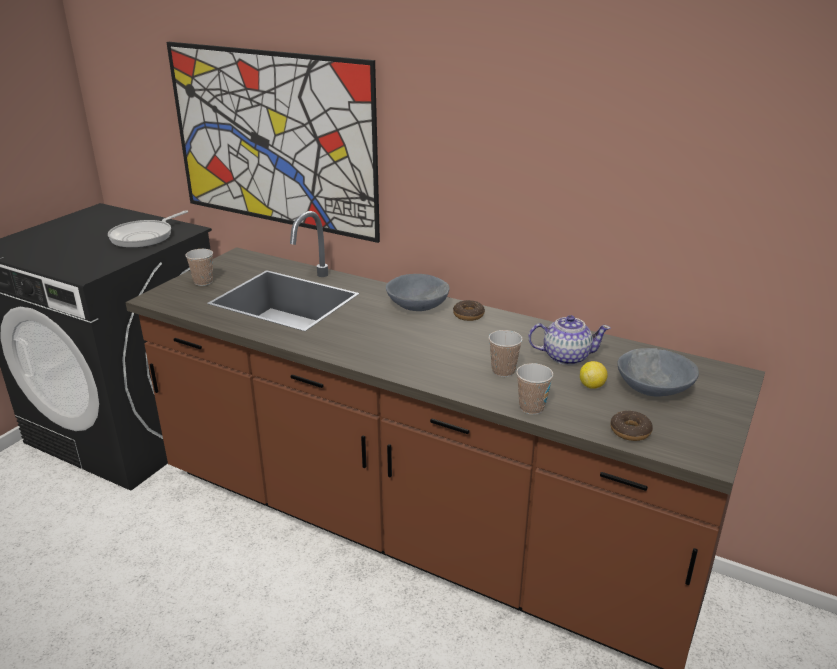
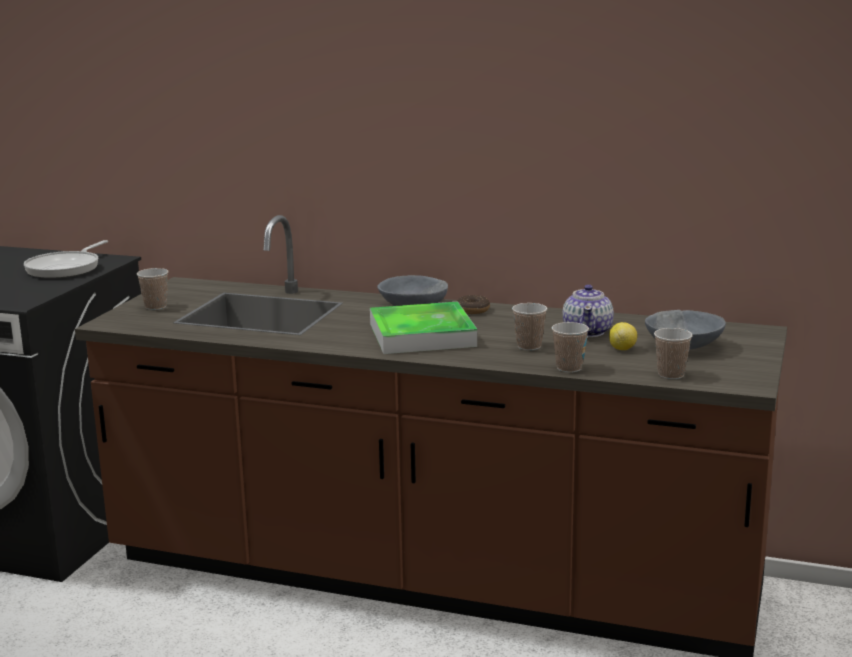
camera: 10 degrees left, 10 degrees down
(272, 140) = (224, 144): picture -> none
(410, 344) = (422, 335): none -> tray
(565, 357) = (588, 331): teapot -> teapot turned 105 degrees clockwise
(630, 431) = (671, 375): donut -> cup

